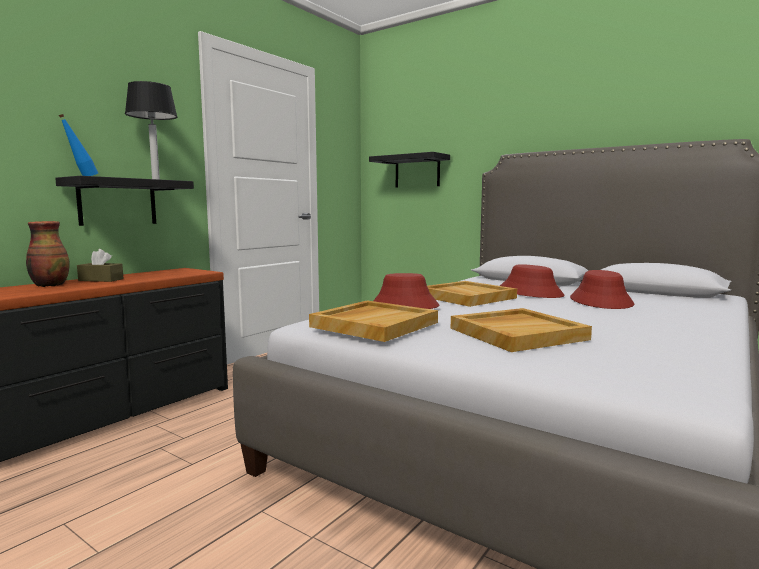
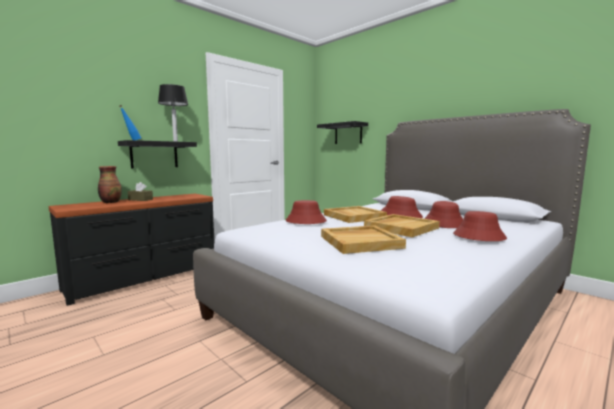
camera: 10 degrees right, 0 degrees up
(374, 324) = (274, 232): beige tray -> beige tray (401, 227)
(668, 319) = (478, 236): none -> red hat

